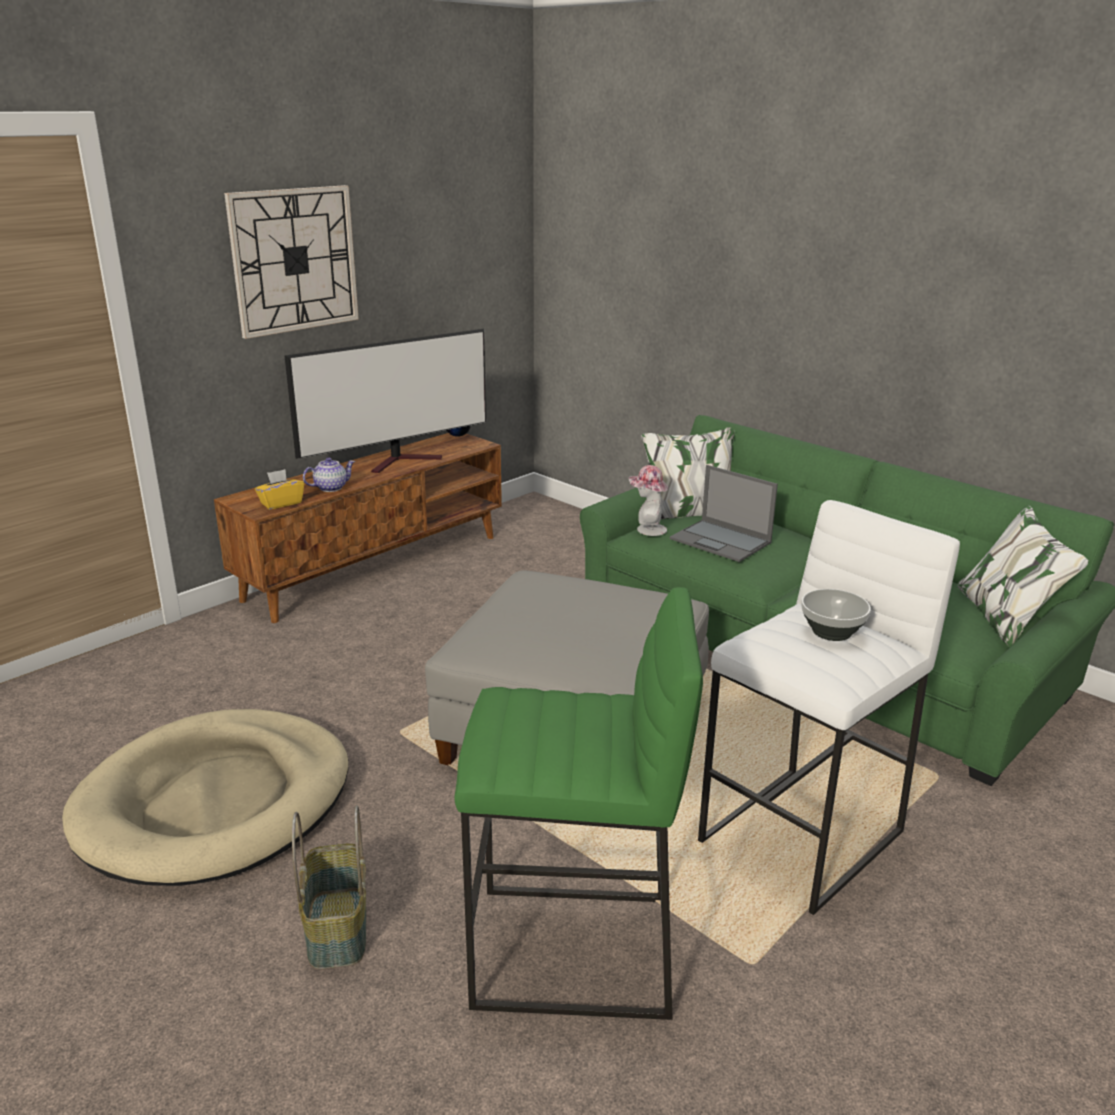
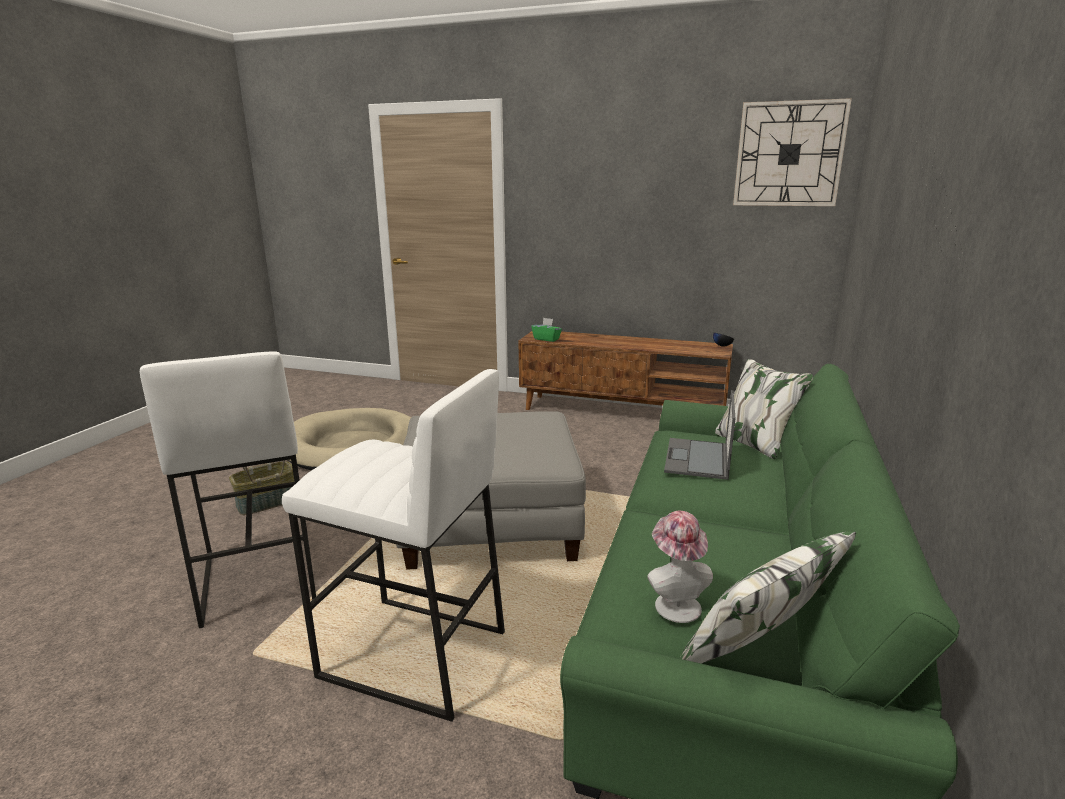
camera: 65 degrees right, 5 degrees down
(281, 503) = (546, 339): yellow tissue box -> green tissue box
(294, 260) = (610, 192): wall clock -> wall clock (789, 154)
(331, 488) = (583, 342): teapot -> none
(403, 461) = (652, 345): television -> none
(572, 952) = (257, 576): green stool -> white stool
(647, 529) = (682, 432): hat -> hat (674, 603)
(830, 632) = (392, 463): bowl -> none

